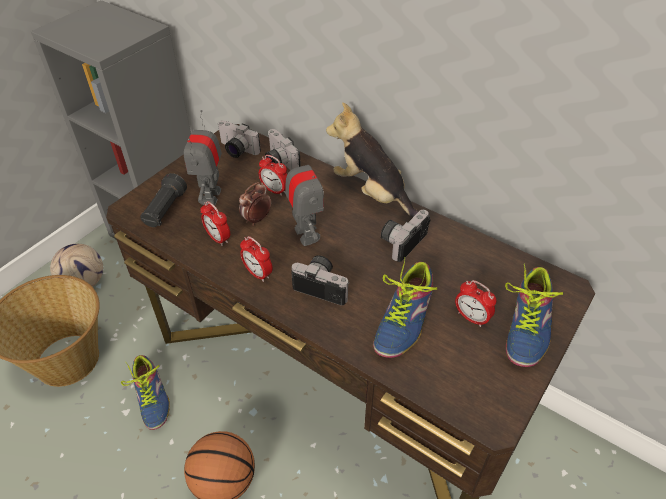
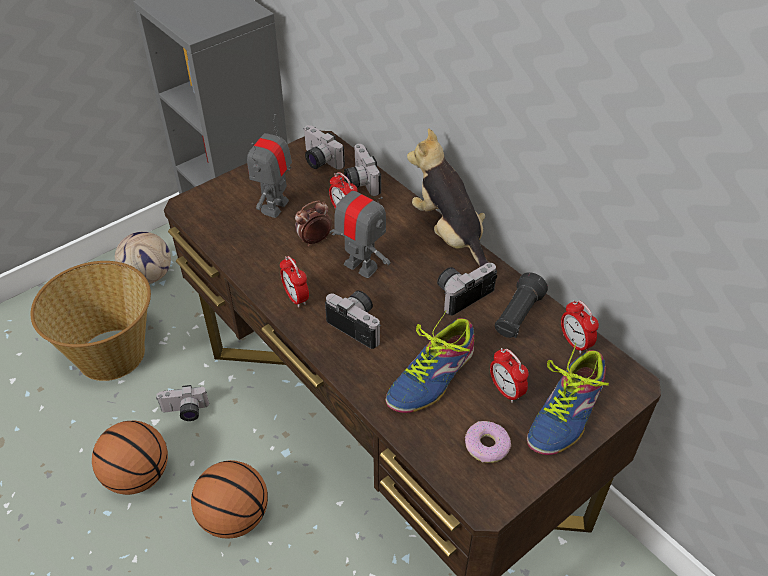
camera: 15 degrees right, 0 degrees up
(124, 465) = (138, 476): none -> basketball
(151, 397) = (185, 412): shoe -> camera
(165, 210) = (224, 213): black flashlight -> black flashlight (517, 316)
(218, 238) = (268, 253): alarm clock -> alarm clock (575, 343)
(306, 234) = (361, 266): toy robot -> toy robot turned 45 degrees counterclockwise
(474, 371) = (486, 446): none -> donut

